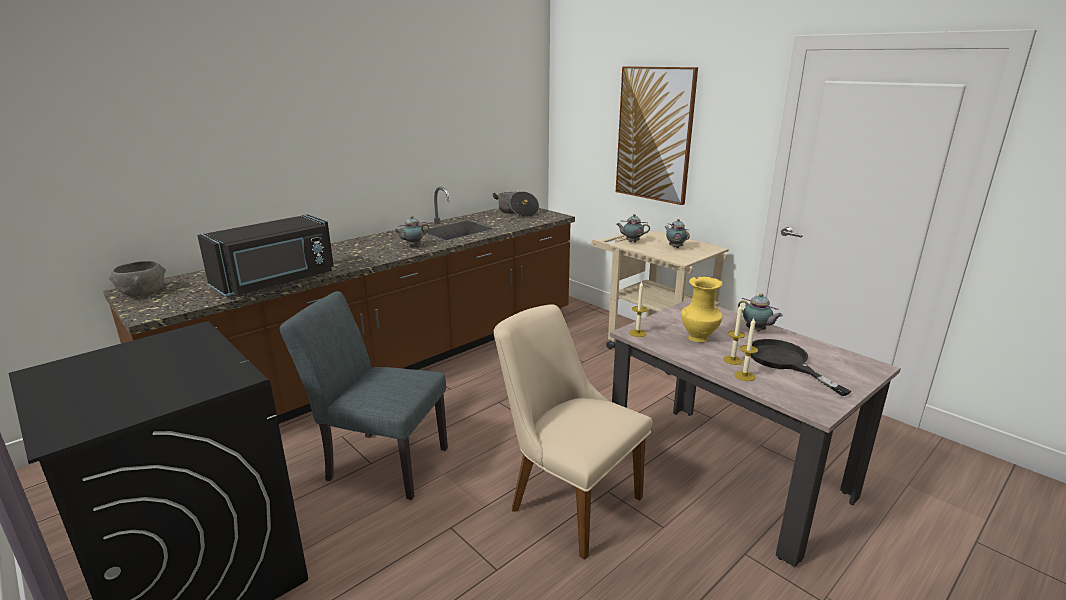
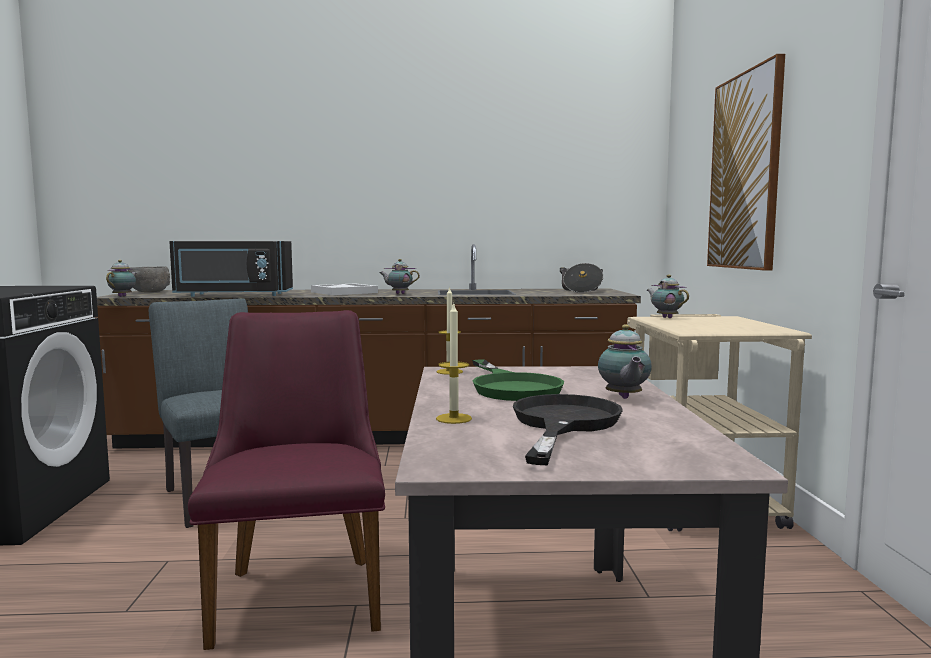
camera: 40 degrees right, 15 degrees down
(359, 252) = (345, 292): none -> white tray
(566, 499) = (300, 589): beige chair -> purple chair
(675, 247) = (717, 325): teapot -> teapot (123, 296)
(699, 338) = (512, 387): yellow vase -> green frying pan
(732, 360) = (489, 407): candle -> none

